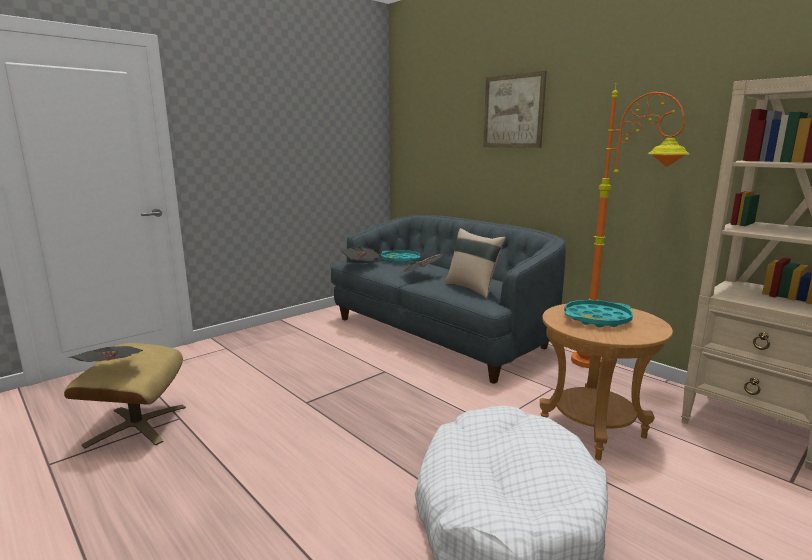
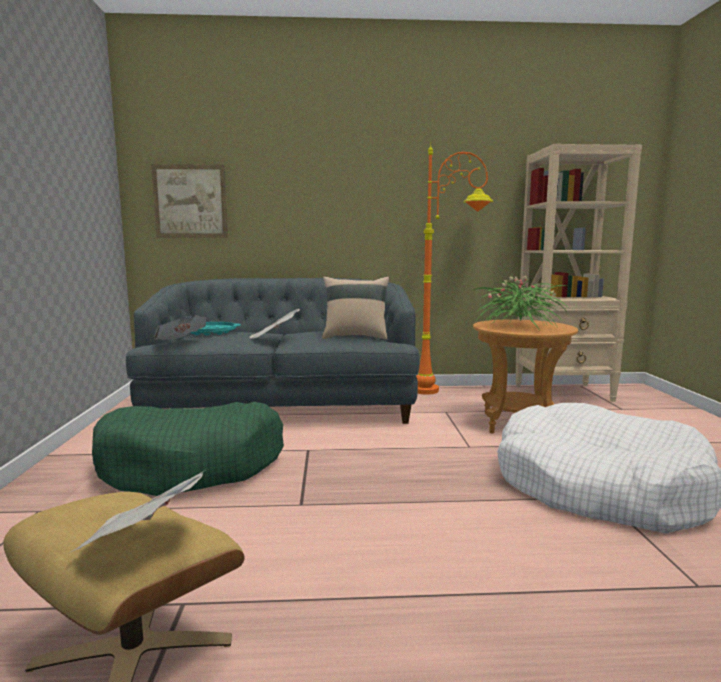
camera: 50 degrees left, 5 degrees down
(314, 353) = (192, 465): none -> green dog bed
(513, 111) = (315, 162): picture -> picture (190, 201)
(597, 319) = (518, 326): turquoise tray -> potted plant

